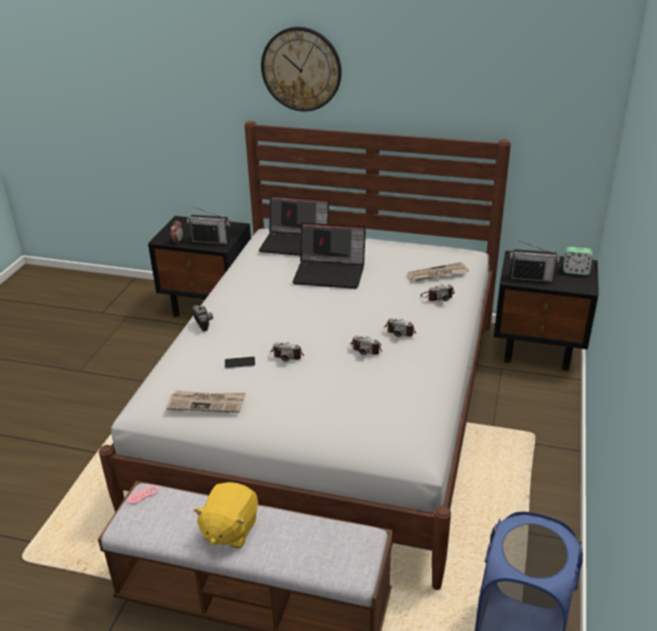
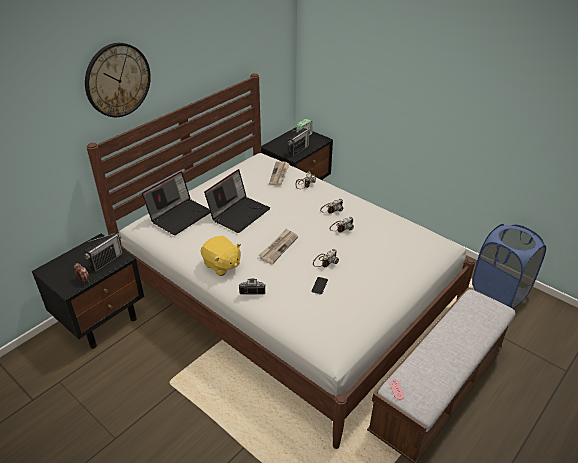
camera: 65 degrees left, 5 degrees up
(207, 403) = (356, 314): newspaper -> newspaper (278, 247)
(229, 529) = (448, 352): yellow plush toy -> yellow plush toy (221, 265)

